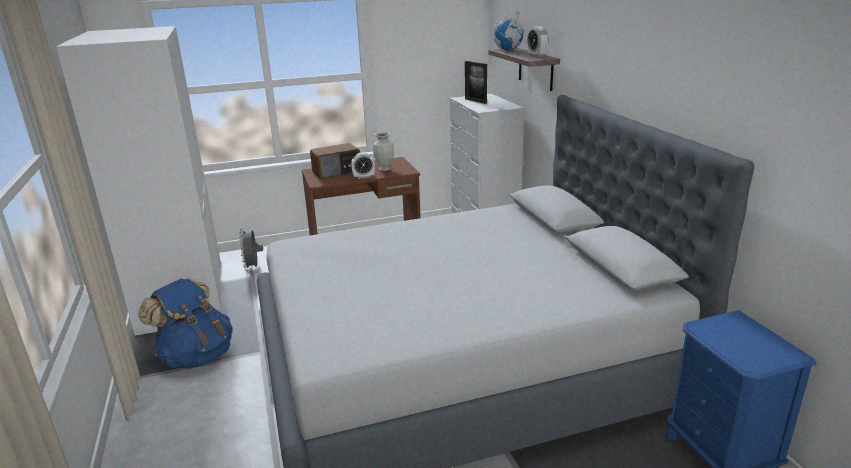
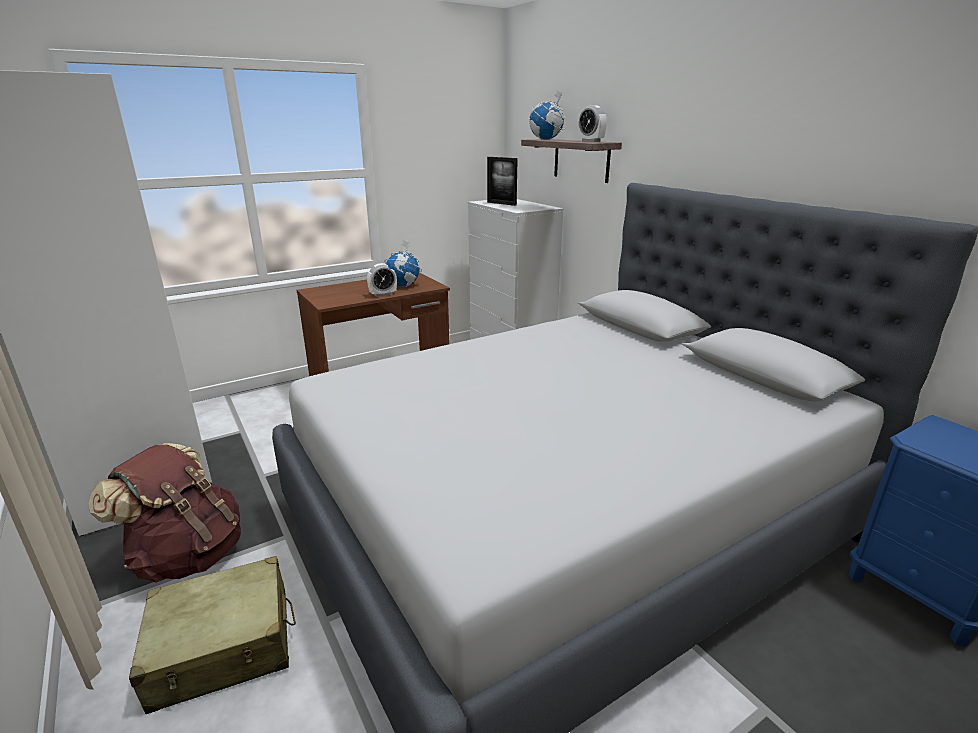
camera: 15 degrees left, 0 degrees up
(196, 356) = (188, 555): blue backpack -> brown backpack
(205, 411) = (223, 647): none -> beige suitcase
(253, 268) = (240, 419): grey fan -> none
(337, 172) = (346, 291): radio -> none
(384, 169) = (404, 285): vase -> globe

